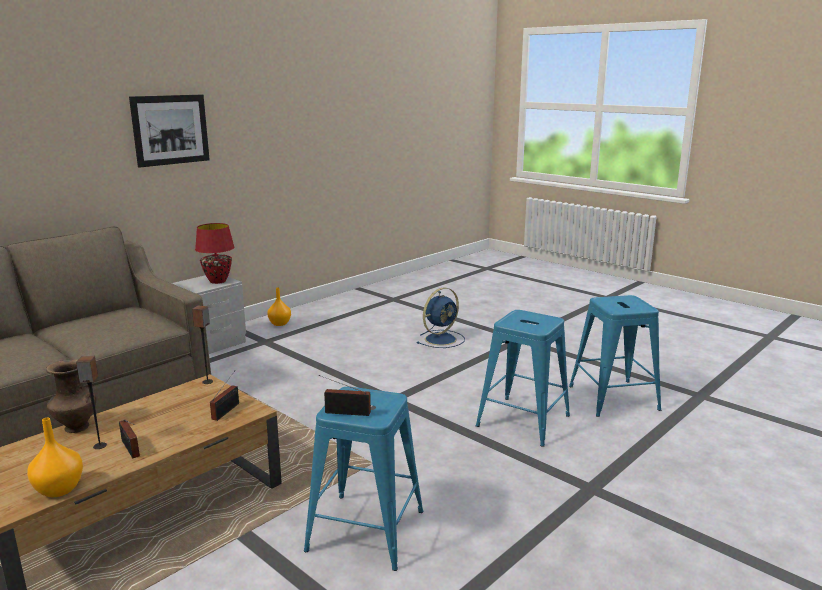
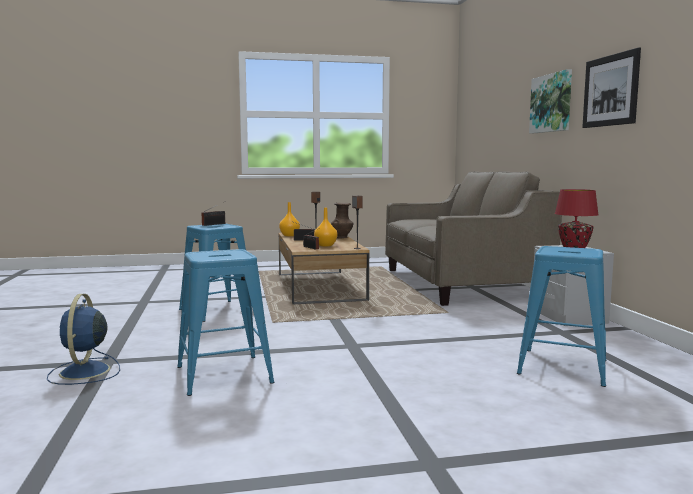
camera: 125 degrees right, 10 degrees down
(63, 139) = (551, 103): none -> picture
(279, 323) = (625, 344): orange vase -> orange vase (326, 245)
(441, 339) = (492, 406): blue fan -> blue fan (84, 372)
(612, 398) = (161, 436): blue stool -> blue stool (563, 367)

